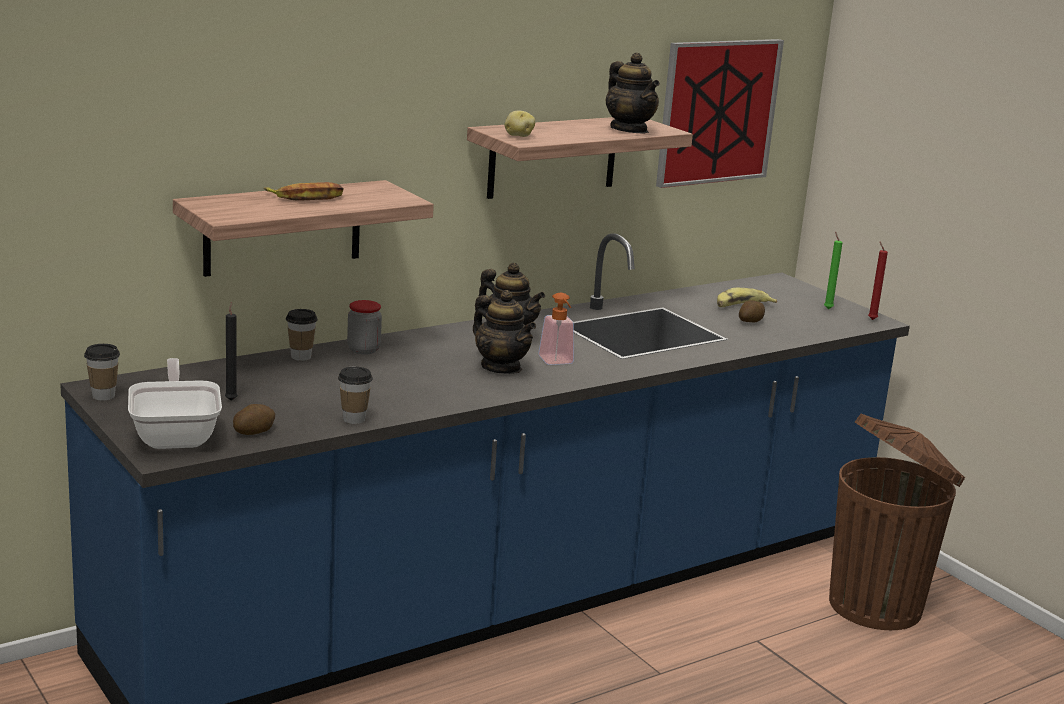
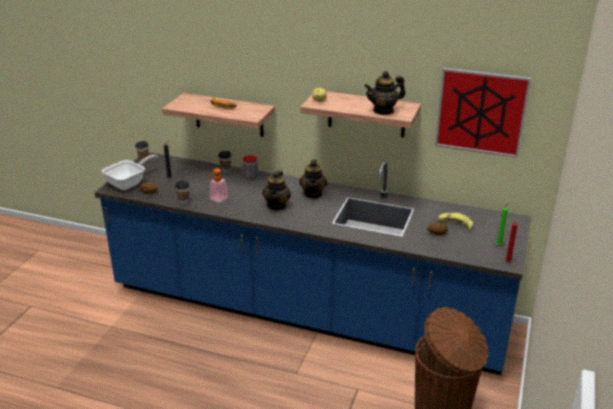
camera: 55 degrees right, 10 degrees up
(558, 362) = (302, 213): soap dispenser -> soap dispenser (216, 200)
(629, 130) = (383, 111): teapot -> teapot turned 45 degrees clockwise

